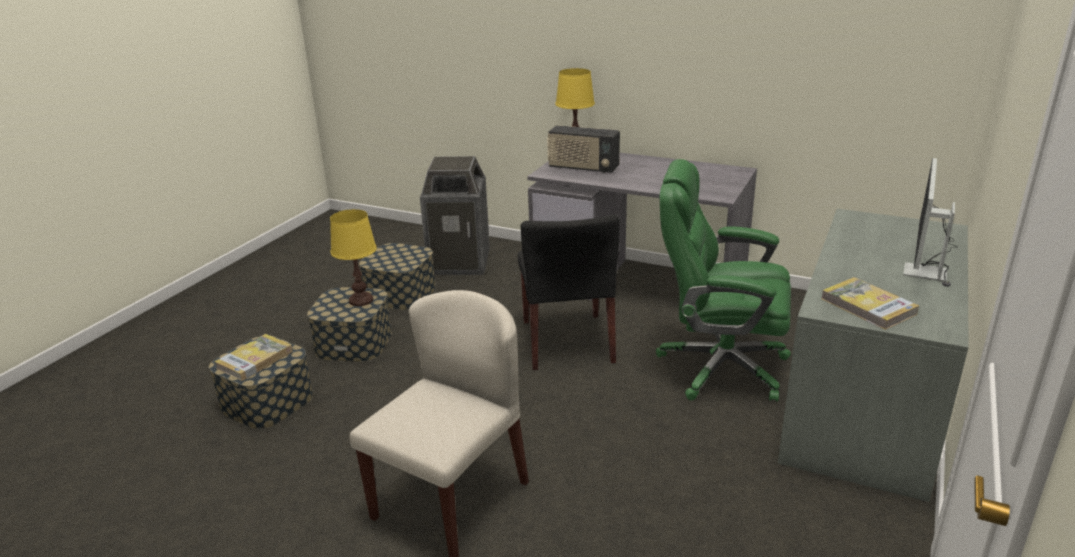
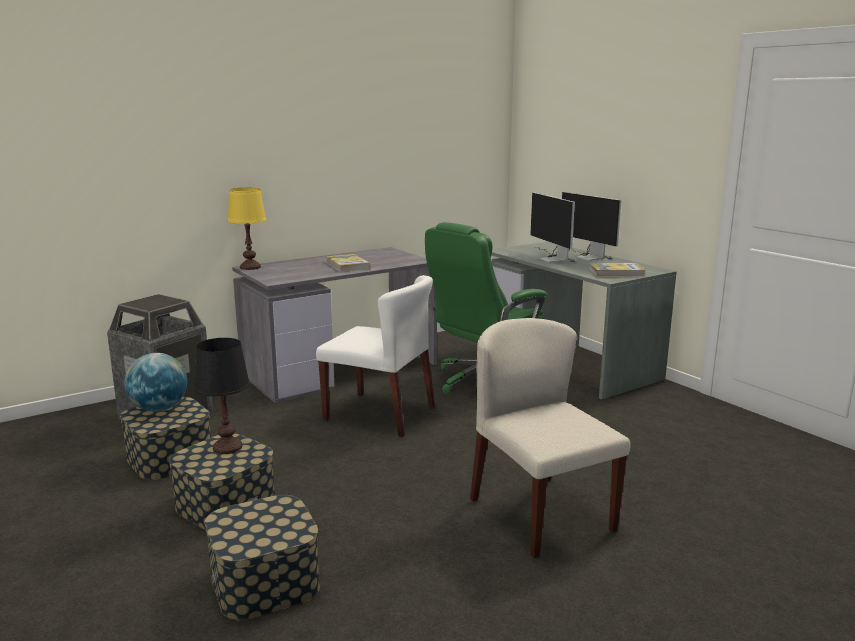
camera: 60 degrees left, 10 degrees down
(255, 360) = (260, 526): book -> book (347, 265)
(361, 300) = (227, 447): yellow table lamp -> black table lamp
(402, 252) = (159, 409): none -> globe
(567, 341) = (380, 414): black chair -> white chair
(583, 168) = (291, 272): radio -> none
(871, 252) = (552, 258): none -> monitor

